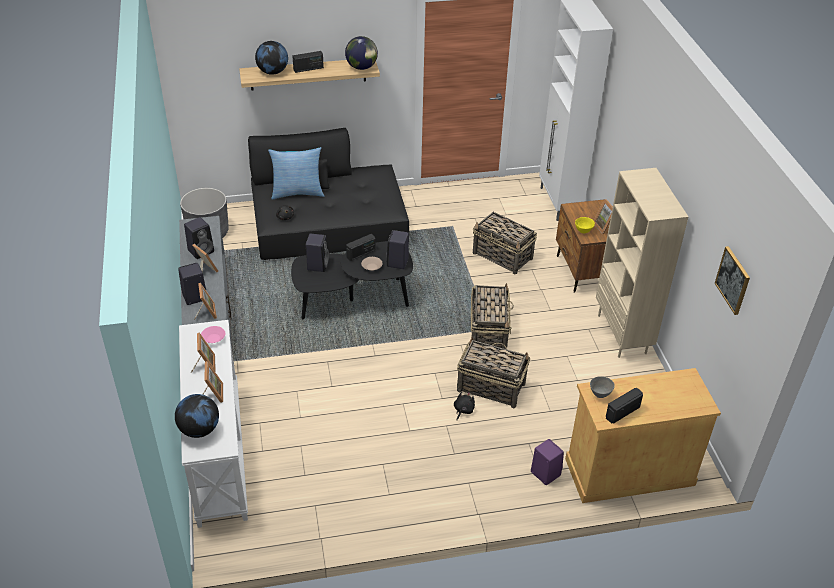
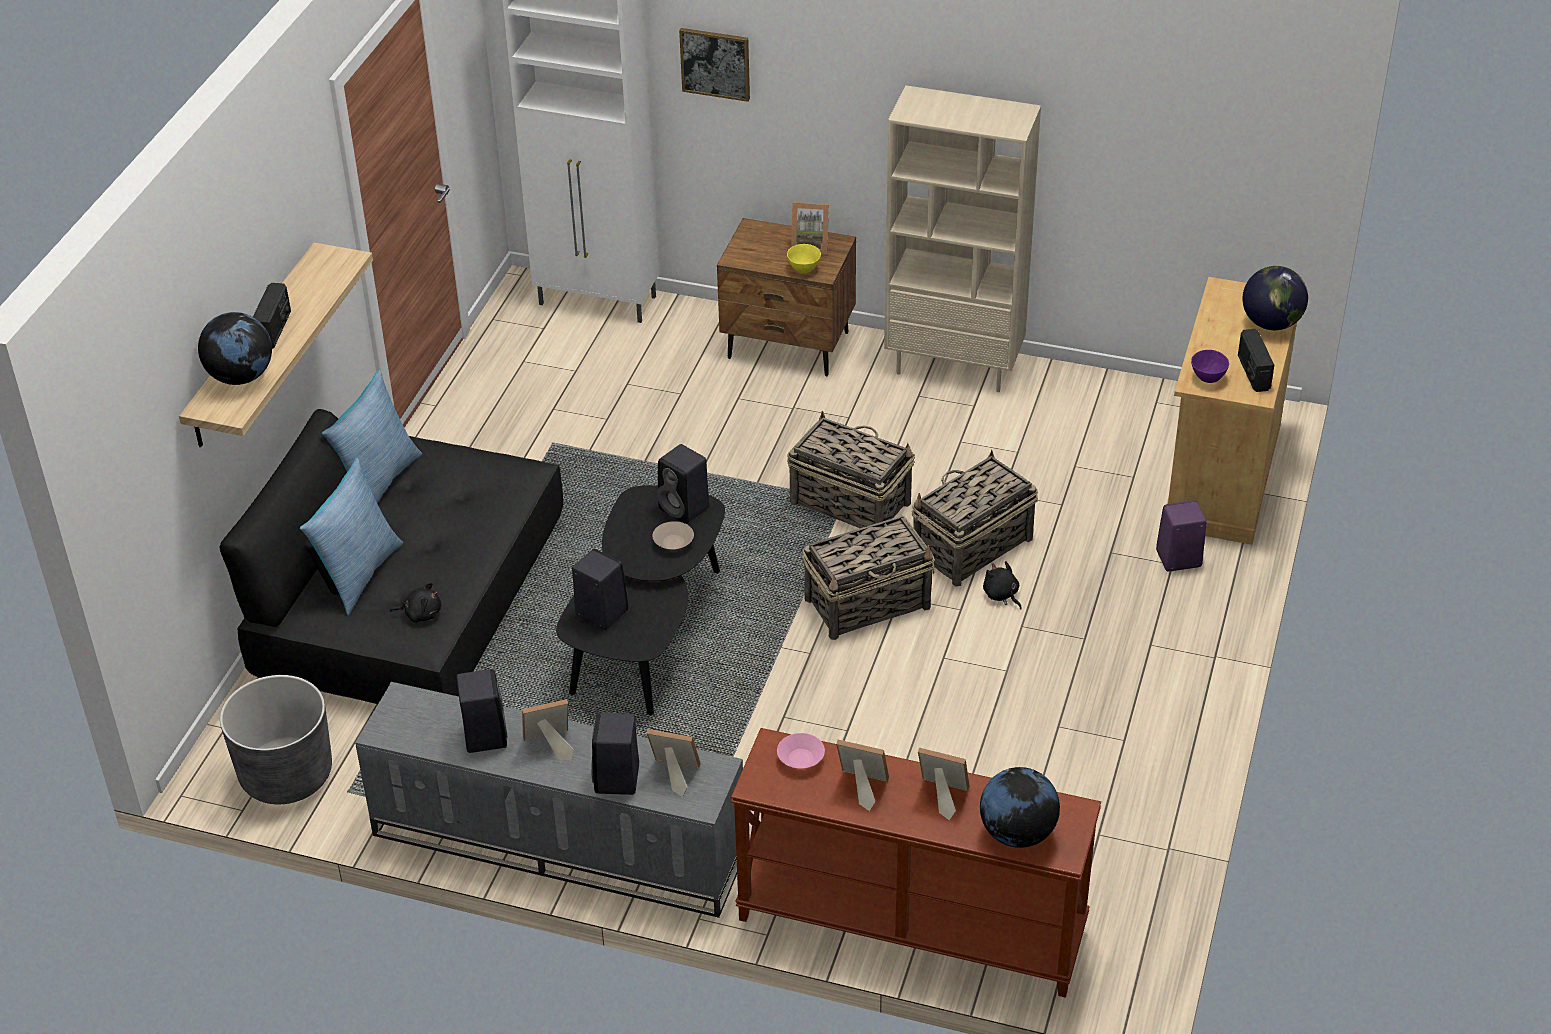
camera: 60 degrees left, 0 degrees up
(217, 452) = (909, 925): white console table -> brown console table
(356, 176) = (378, 482): none -> pillow
(361, 67) = (335, 267): globe -> globe (1271, 323)
(361, 253) = (625, 544): radio -> none
(503, 256) = (680, 416): basket -> basket (869, 603)
(600, 394) = (1207, 378): grey bowl -> purple bowl
(733, 280) = (1190, 129): picture -> picture (715, 63)

